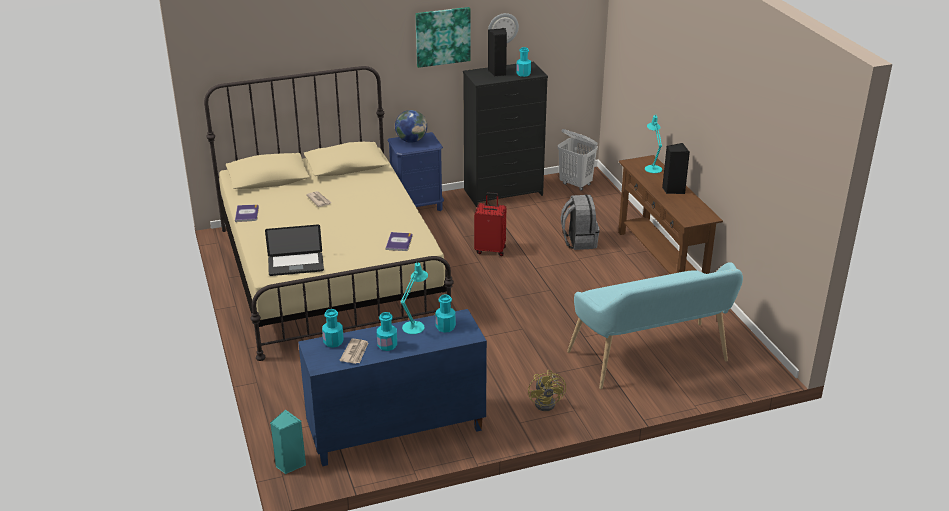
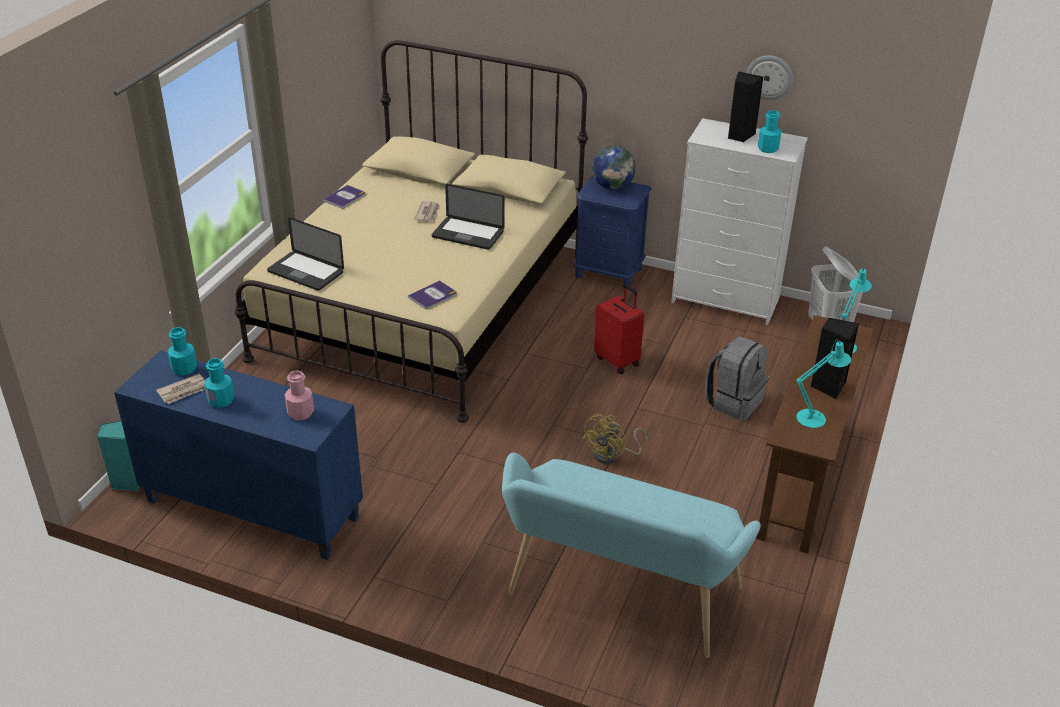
camera: 40 degrees right, 5 degrees up
(364, 201) = (468, 234): none -> laptop
(415, 325) = (277, 394): turquoise table lamp -> turquoise table lamp (815, 417)
(442, 36) = (682, 63): picture -> none
(445, 327) = (300, 413): turquoise bottle -> pink bottle
(504, 192) = (726, 300): black dresser -> white dresser
(548, 402) = (433, 573): yellow fan -> yellow fan (612, 455)

